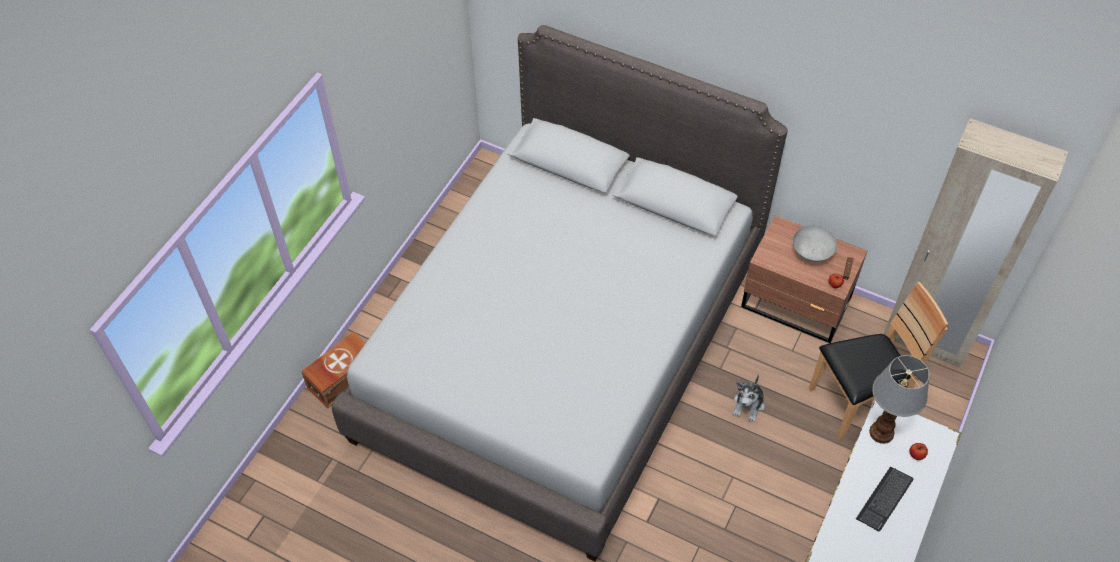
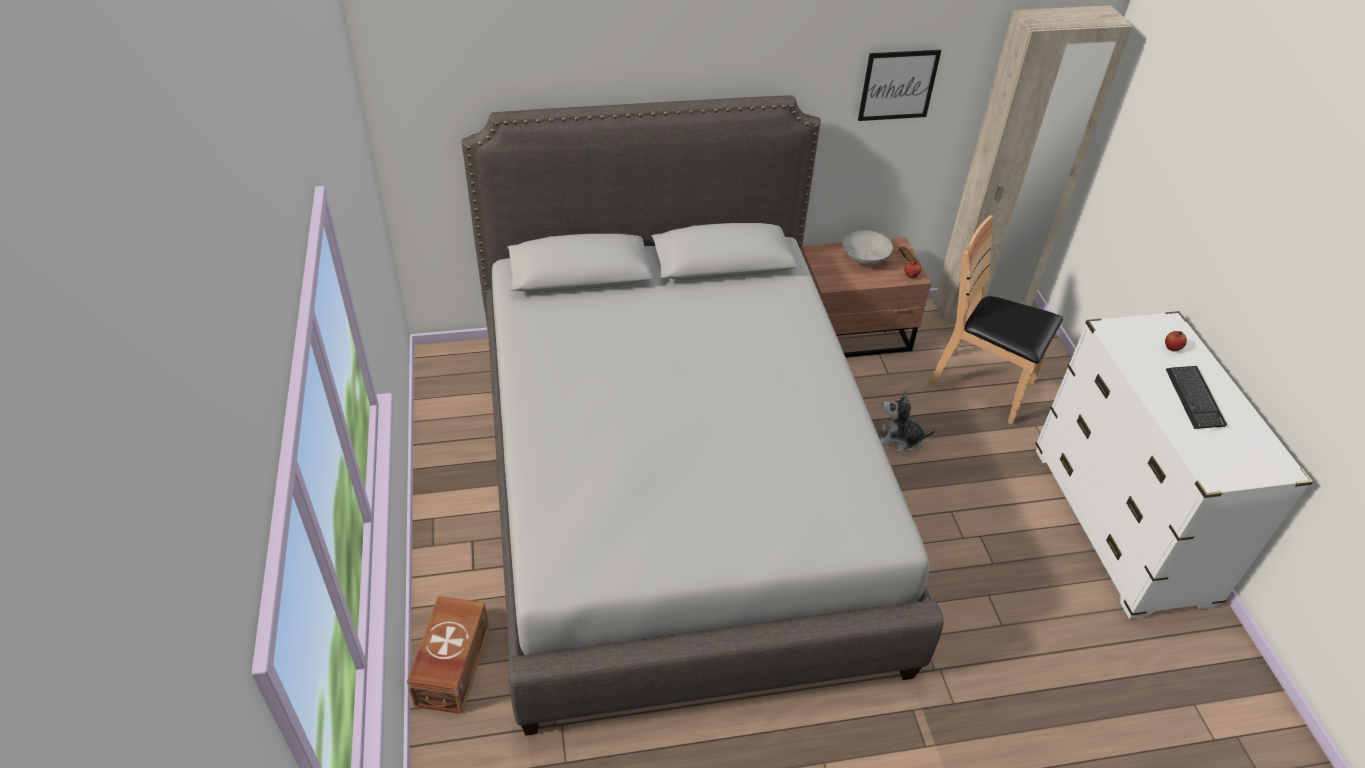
camera: 40 degrees left, 10 degrees down
(748, 405) = (899, 439): plush toy -> plush toy turned 120 degrees clockwise
(857, 402) = (982, 386): brown chair -> brown chair turned 90 degrees counterclockwise
(866, 132) = (898, 85): none -> picture
(882, 433) = (1127, 345): table lamp -> none

